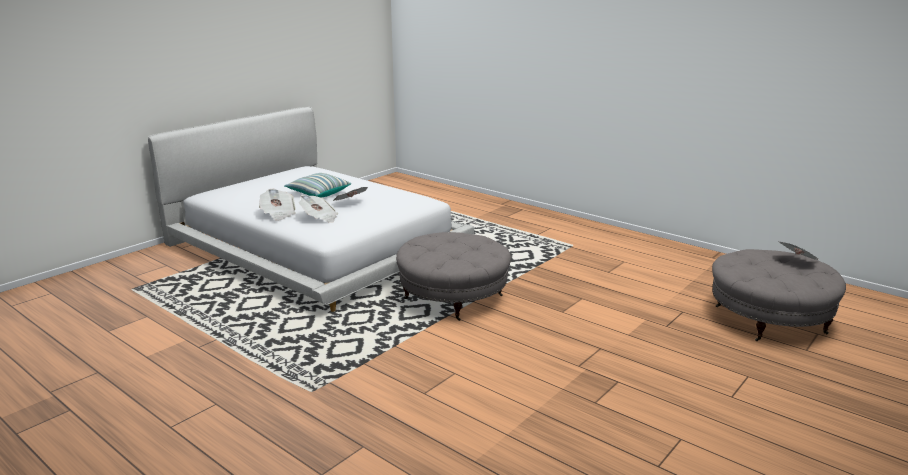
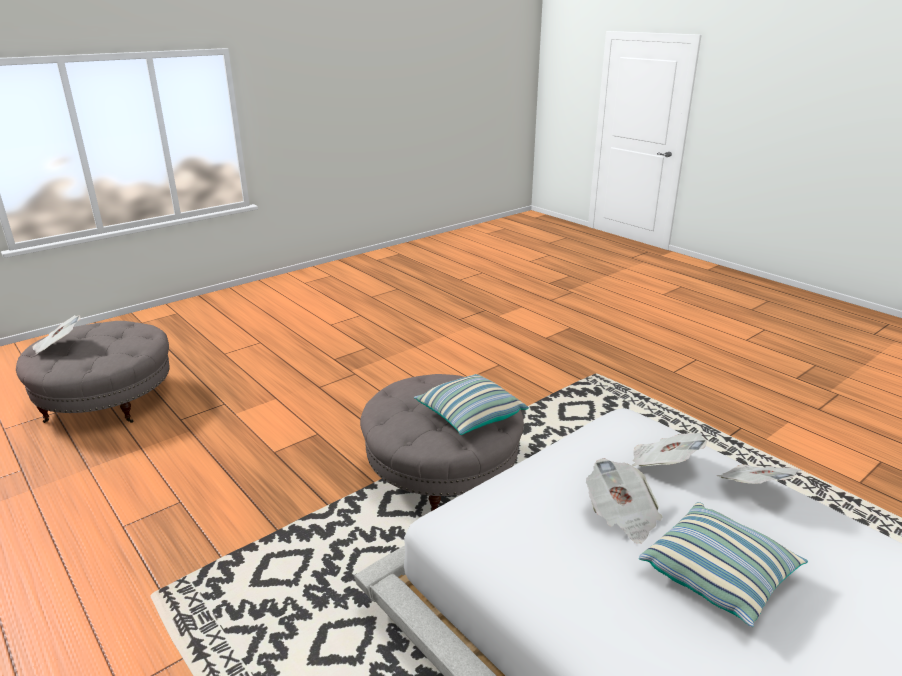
camera: 170 degrees left, 5 degrees up
(432, 244) = (470, 416): none -> pillow

